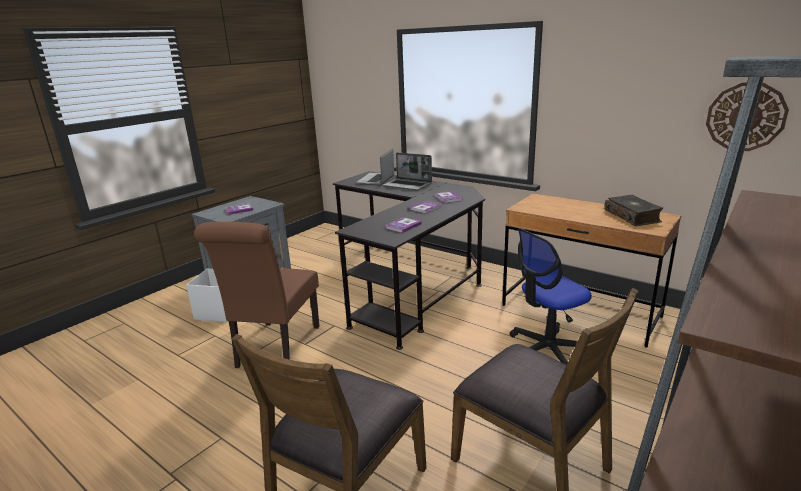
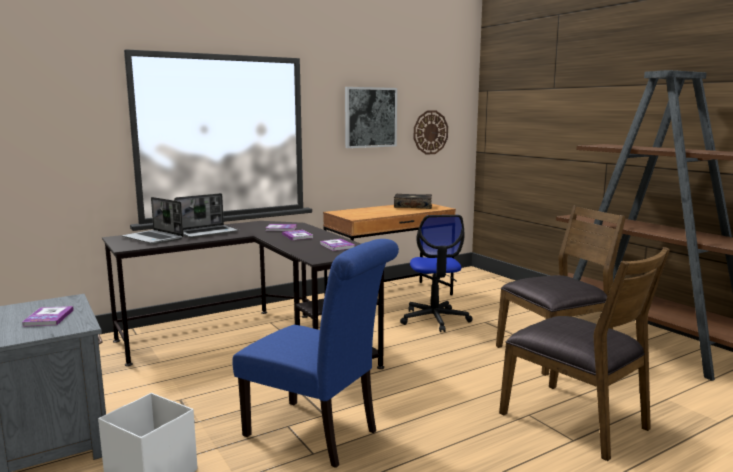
camera: 70 degrees left, 10 degrees down
(275, 349) = (318, 434): brown chair -> blue chair
(632, 90) = (370, 117): none -> picture

